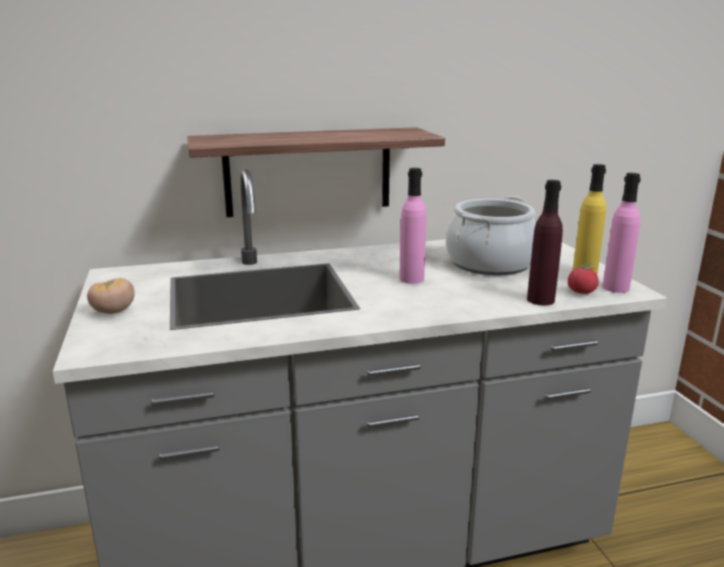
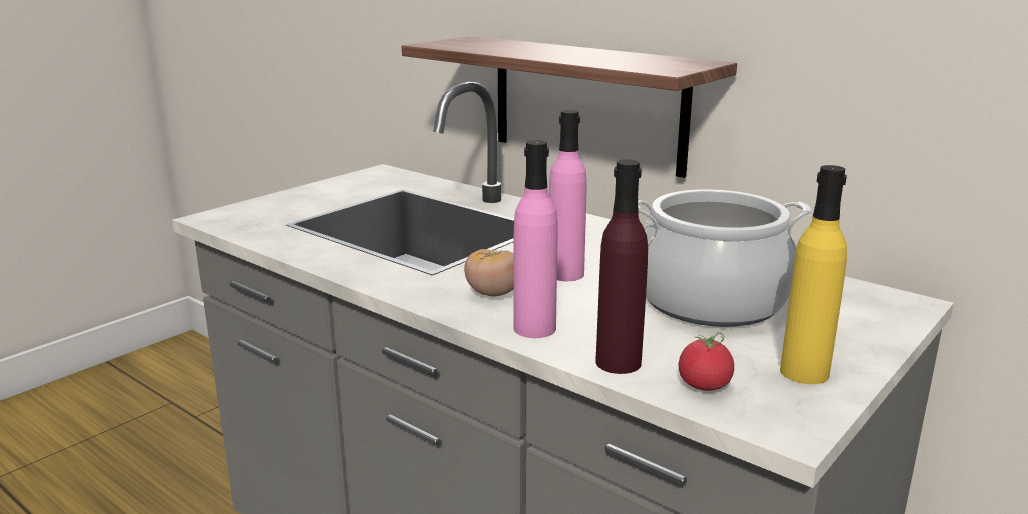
camera: 55 degrees right, 0 degrees up
(113, 312) = (299, 198): tomato -> tomato (493, 294)
(615, 288) = (777, 410): pink bottle -> pink bottle (534, 328)

